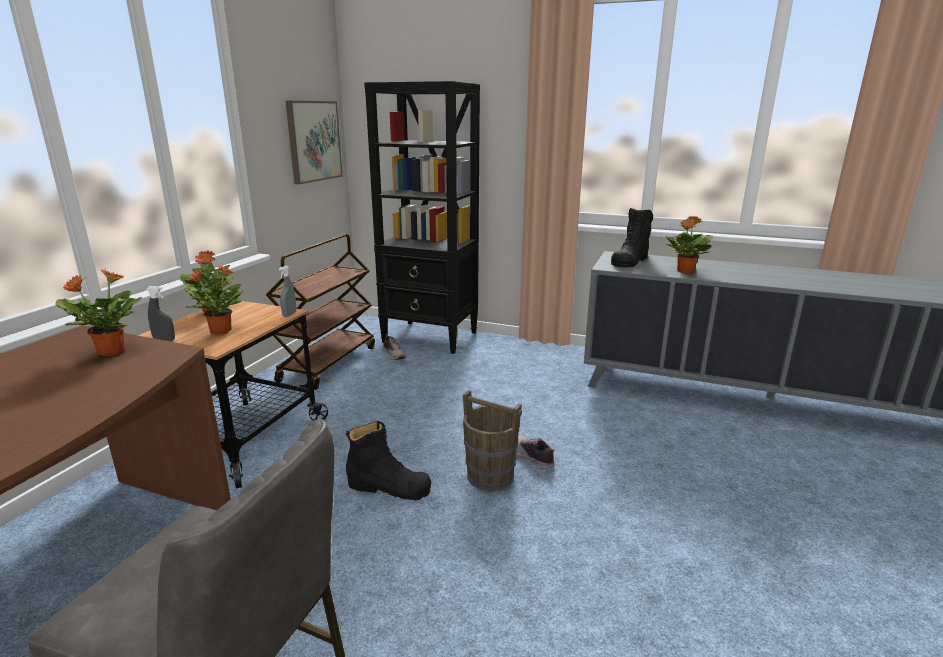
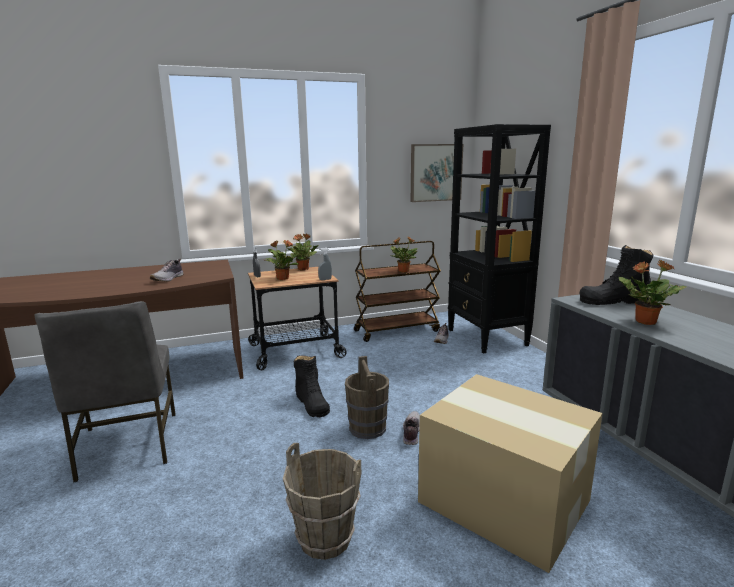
camera: 50 degrees right, 5 degrees down
(71, 389) = (168, 279): none -> shoe
(110, 351) = (208, 270): potted plant -> potted plant (403, 271)
(643, 592) = (325, 539): none -> brown bucket
(675, 467) = (505, 502): none -> cardboard box

